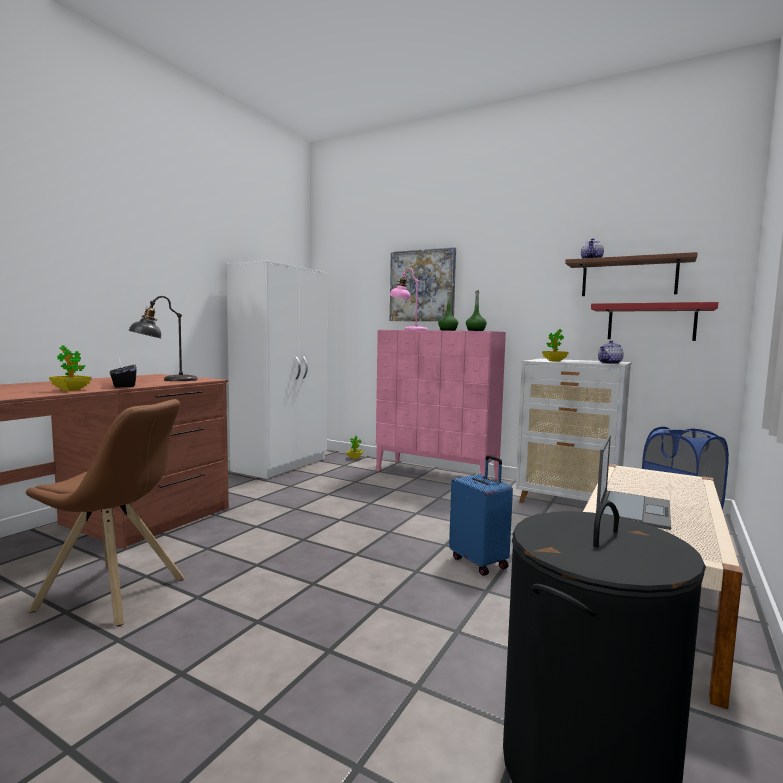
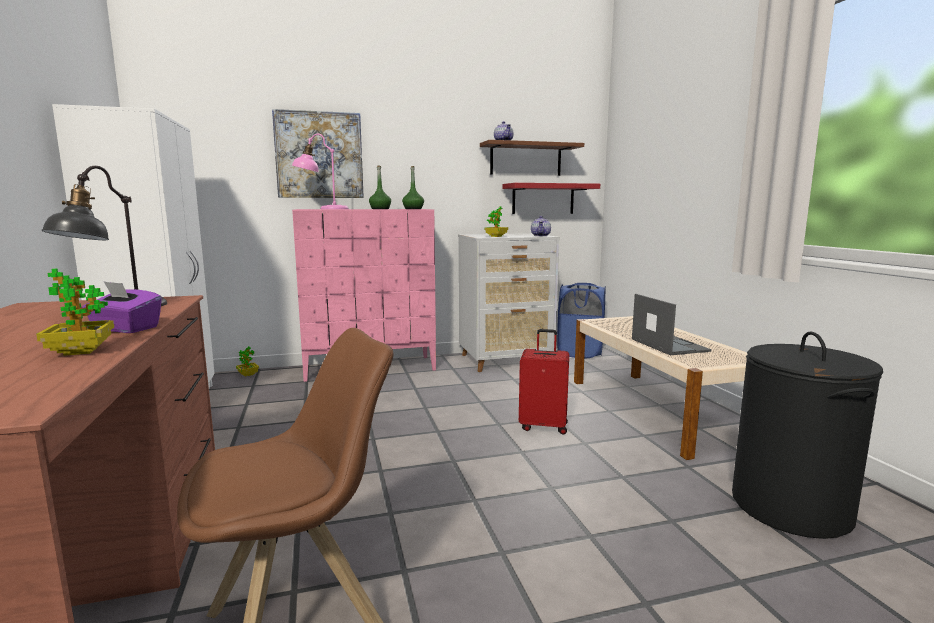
camera: 45 degrees left, 5 degrees up
(124, 386) = (125, 329): black tissue box -> purple tissue box
(480, 562) = (543, 426): blue suitcase -> red suitcase

